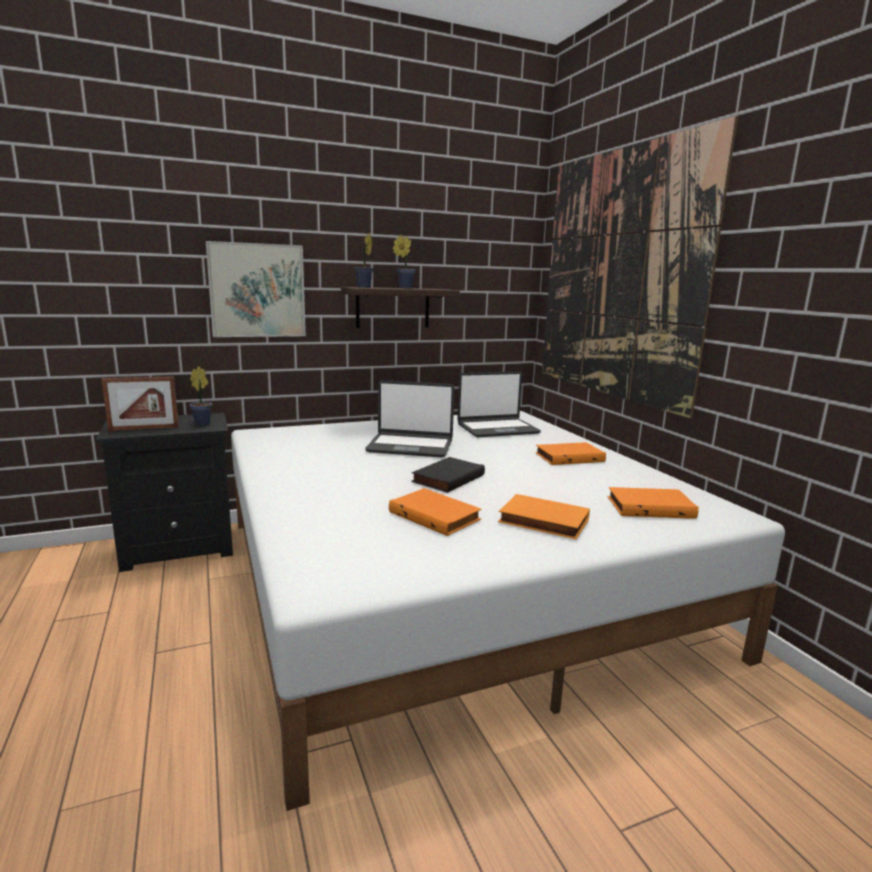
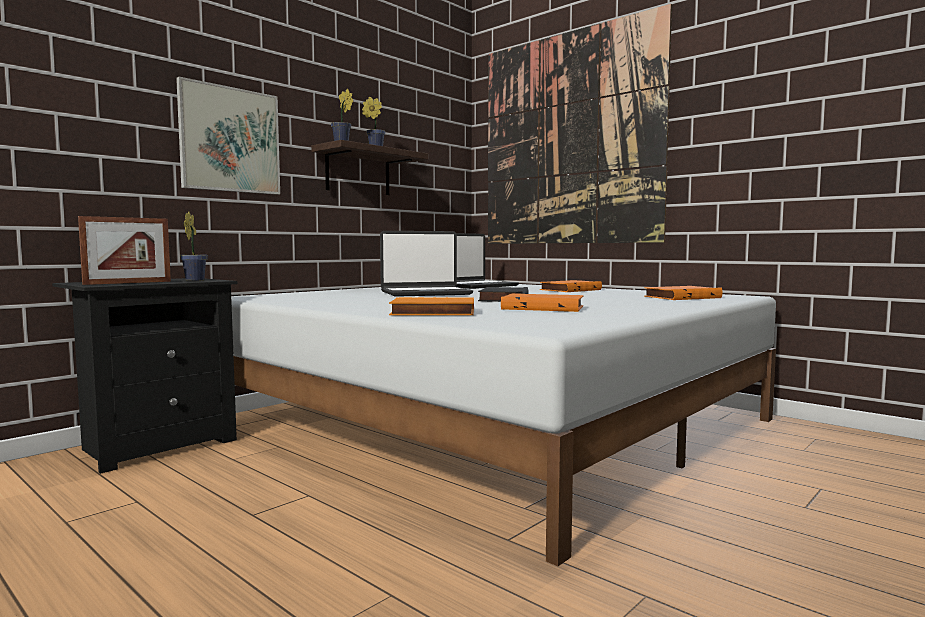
camera: 25 degrees left, 10 degrees down
(542, 522) = (628, 304): orange book -> orange book (432, 313)

